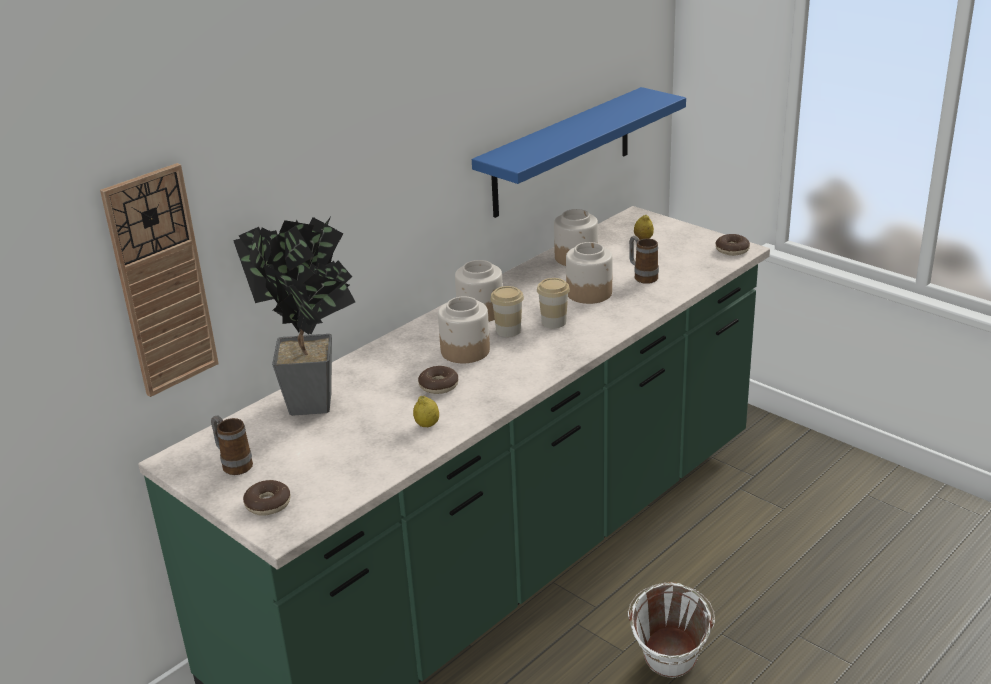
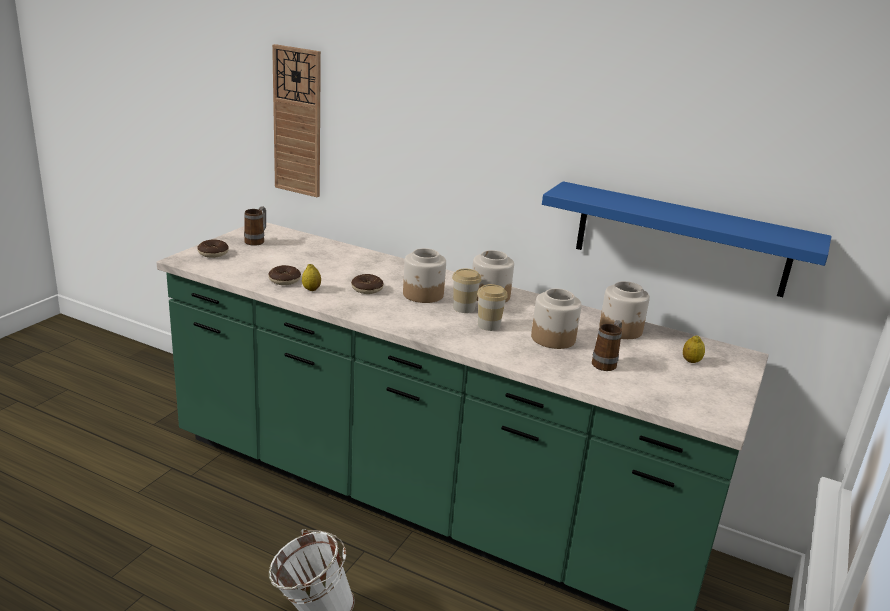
camera: 70 degrees right, 5 degrees down
(318, 406) = (330, 255): potted plant -> none
(732, 250) = (712, 414): donut -> donut (284, 280)

